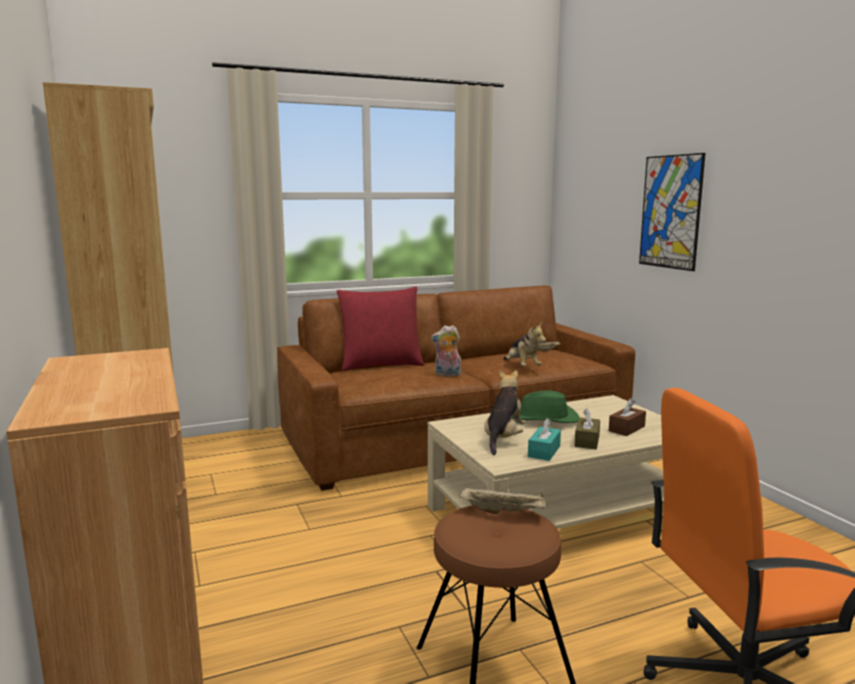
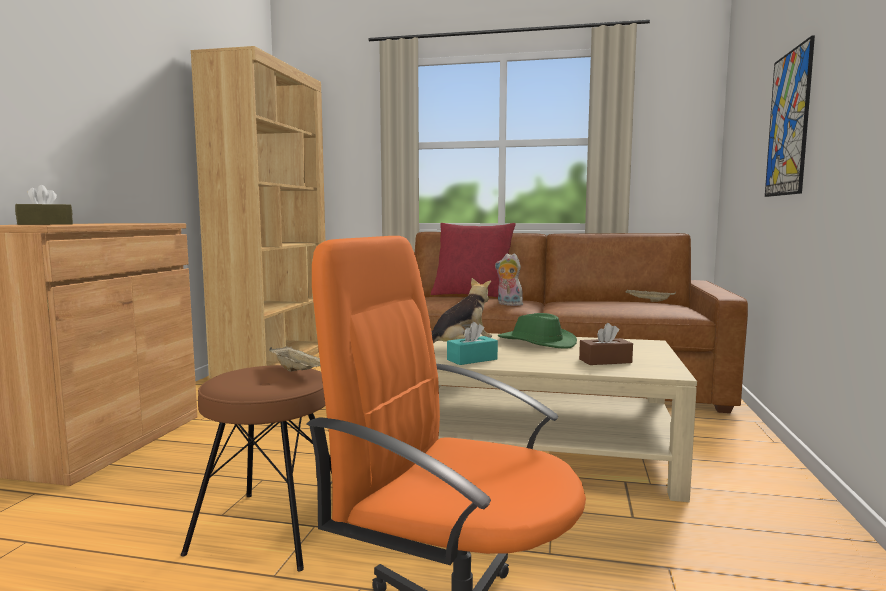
camera: 35 degrees right, 5 degrees down
(522, 367) = (595, 307): plush toy -> none
(587, 441) = (535, 361): brown tissue box -> brown tissue box (45, 224)

